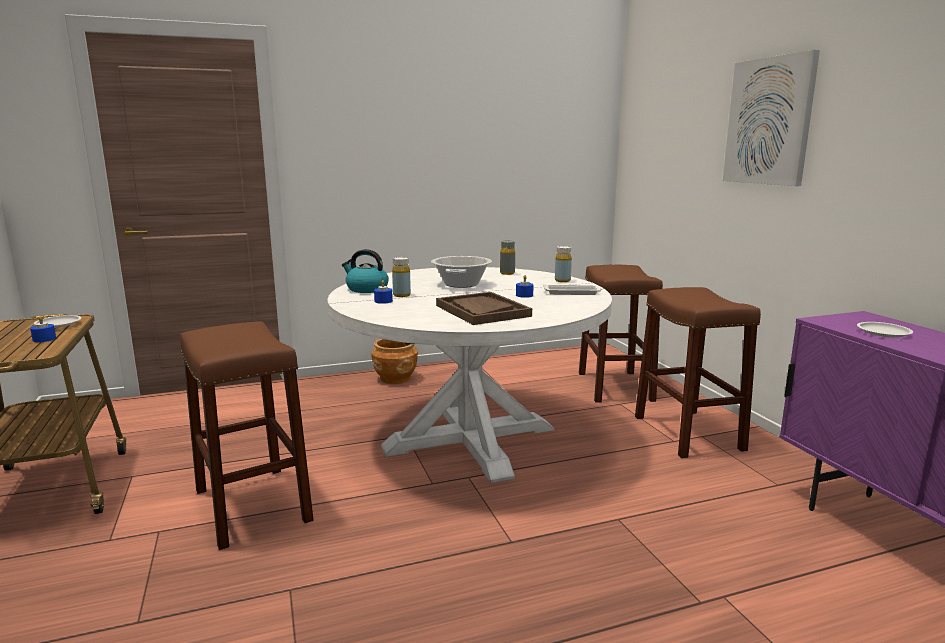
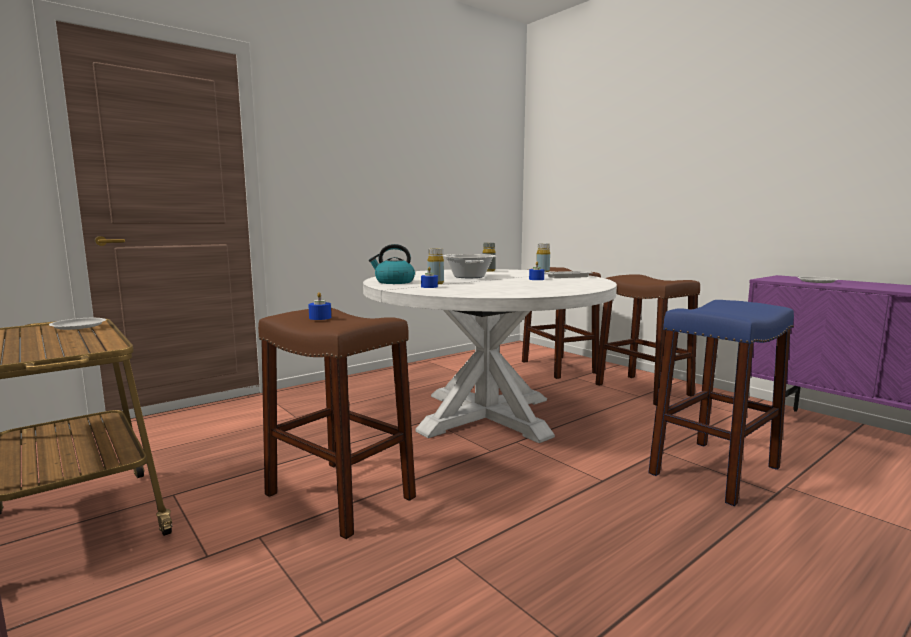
camera: 20 degrees left, 5 degrees down
(44, 339) = (83, 338): blue candle -> blue candle (320, 318)
(395, 378) = (372, 380): brown planter -> none
(482, 311) = (528, 287): brown tray -> none
(655, 557) = (714, 470): none -> blue stool
(769, 121) = (675, 147): picture -> none

